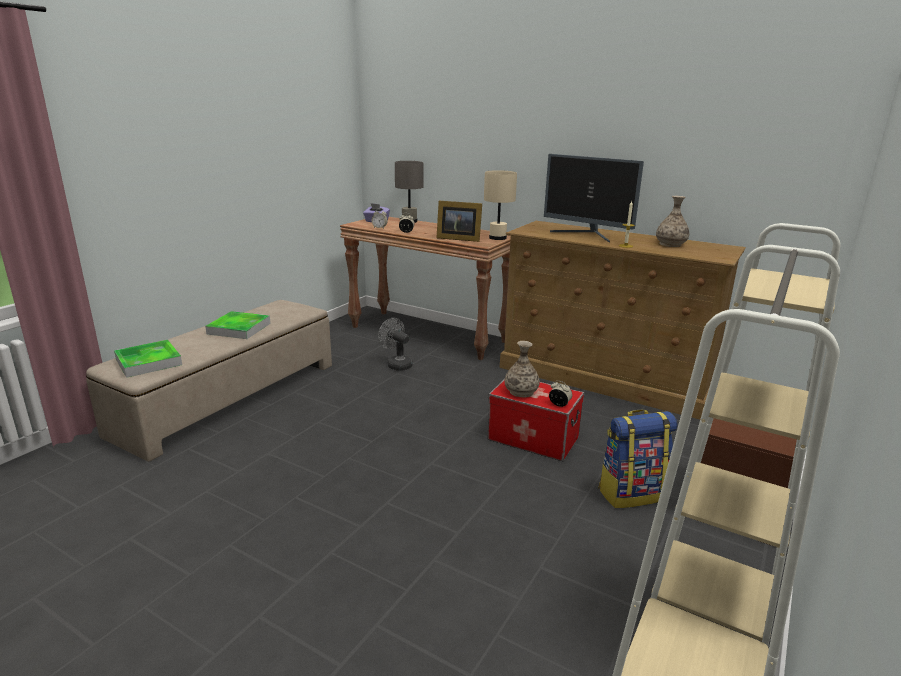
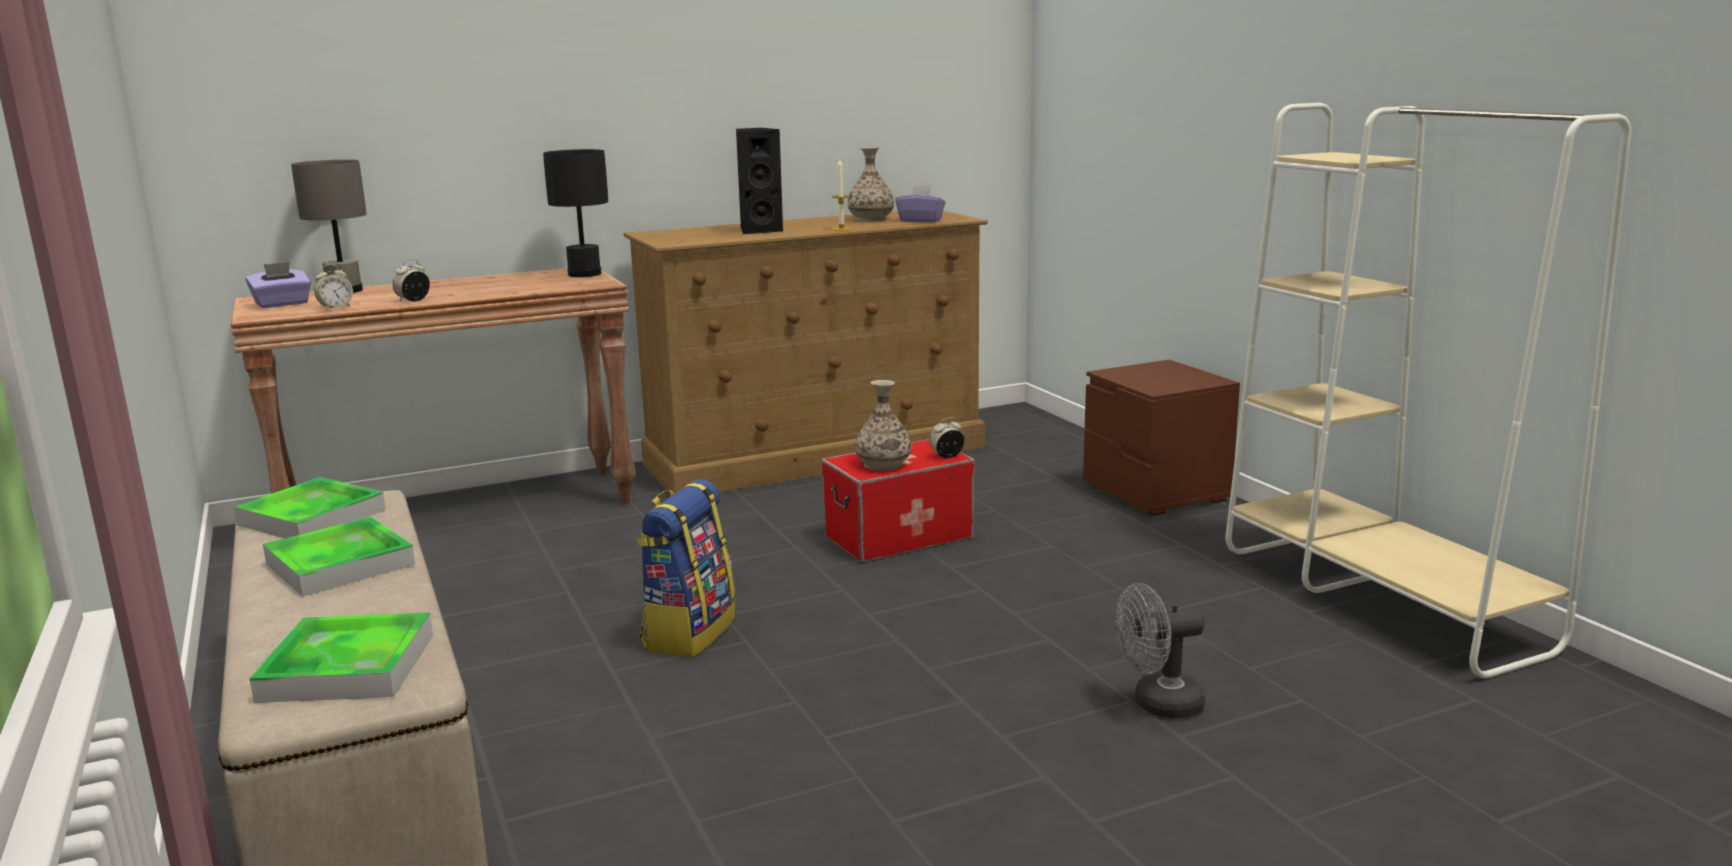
camera: 55 degrees left, 5 degrees down
(280, 309) = (312, 517): none -> tray
(396, 364) = (523, 562): grey fan -> grey fan (1157, 705)
(457, 238) = (534, 287): picture frame -> none
(497, 238) = (584, 274): beige table lamp -> black table lamp
(587, 235) = (759, 230): monitor -> black speaker
(632, 493) = (1079, 526): backpack -> backpack (688, 632)
(692, 253) = (920, 220): none -> purple tissue box

